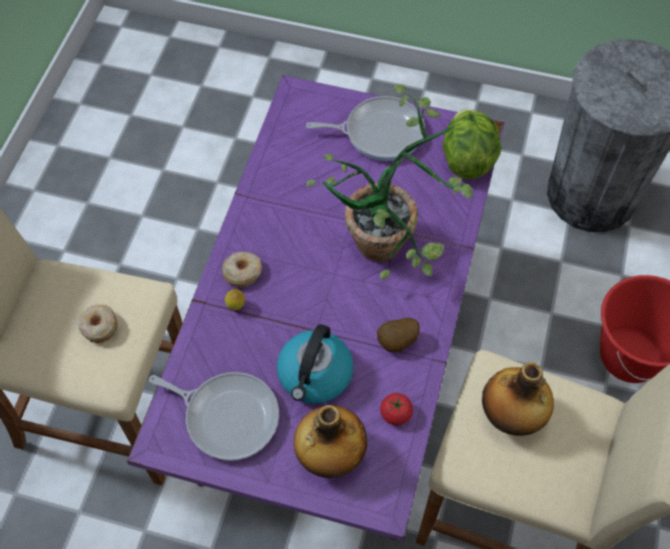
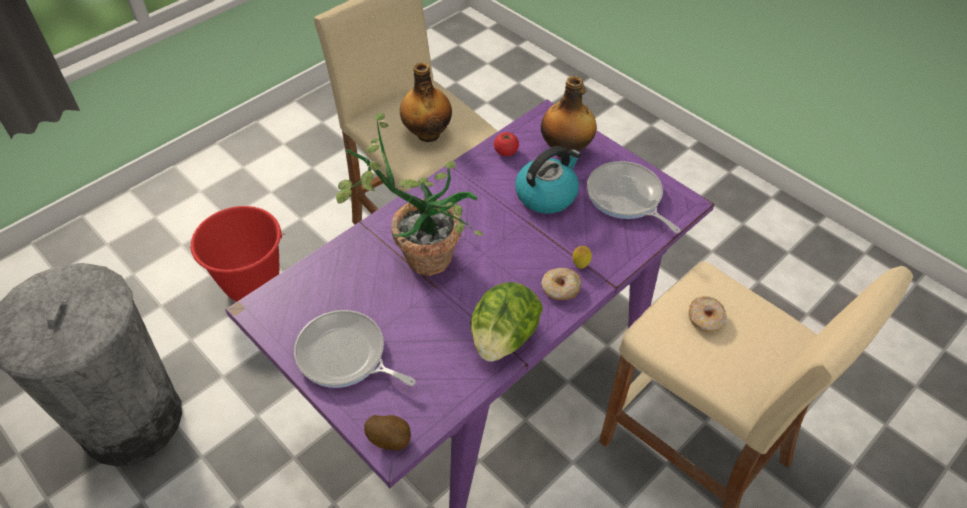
camera: 150 degrees left, 10 degrees down
(397, 342) = (471, 188): potato -> potato (390, 439)
(467, 158) = (292, 291): lettuce -> lettuce (503, 338)

